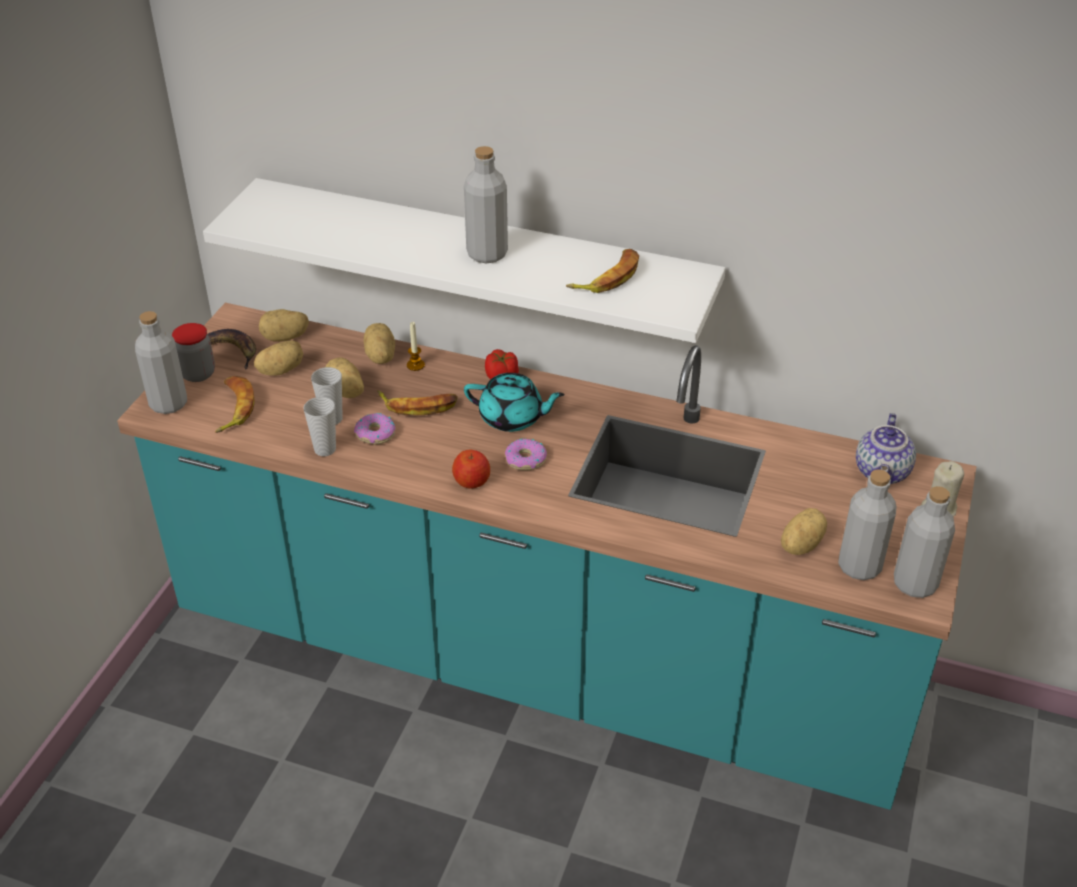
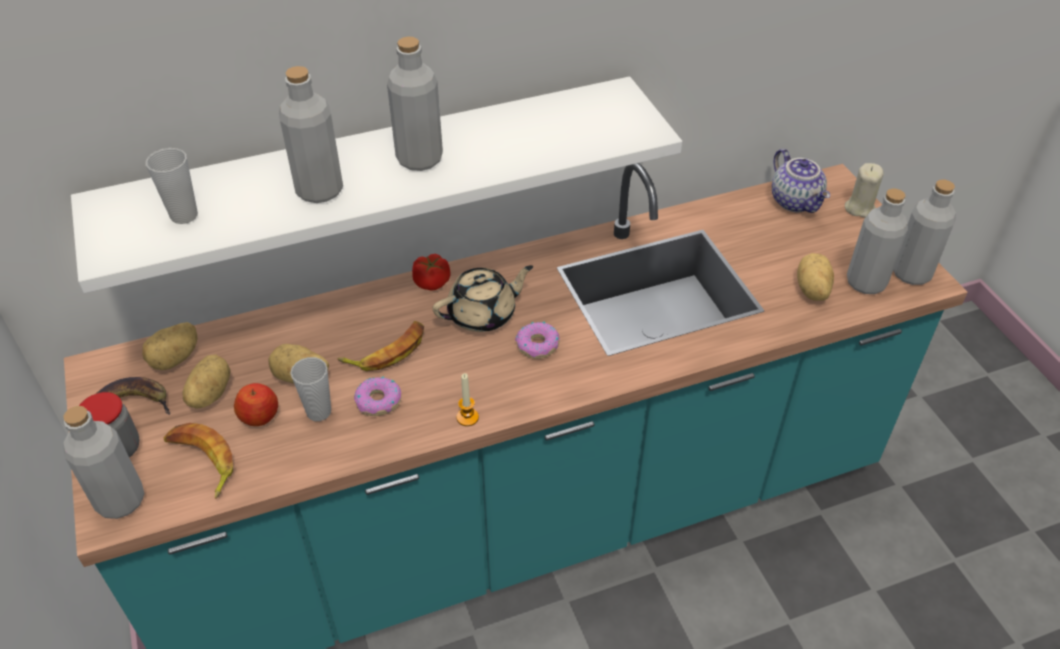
camera: 40 degrees left, 5 degrees up
(325, 449) = (347, 446): cup -> cup (184, 215)
(379, 357) = (296, 325): potato -> none
(397, 243) = (319, 190): none -> grey bottle
(415, 365) = (340, 314): candle -> candle (467, 417)
(472, 481) = (516, 392): apple -> apple (260, 416)
(512, 418) = (483, 314): turquoise teapot -> beige teapot
(607, 277) = (552, 129): banana -> none

